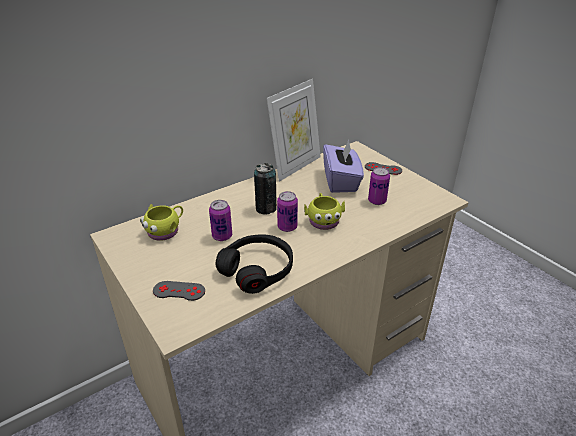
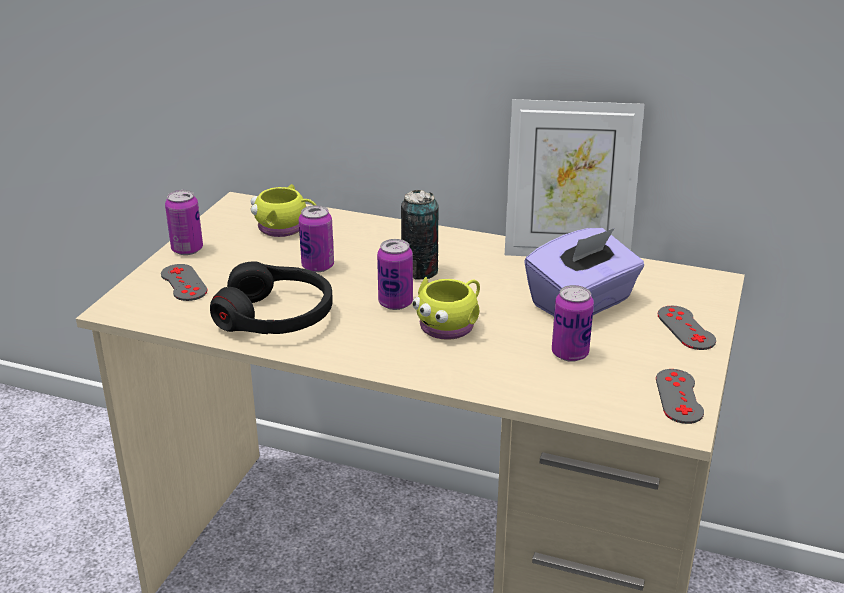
camera: 55 degrees right, 5 degrees down
(140, 275) = (187, 249): none -> can
(428, 191) = (679, 396): none -> grey game controller

